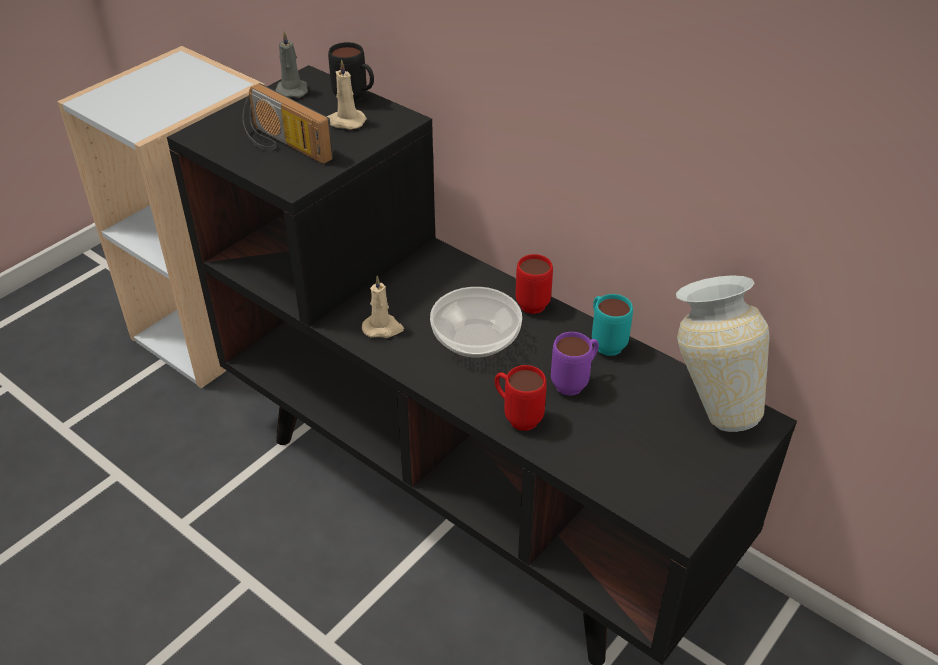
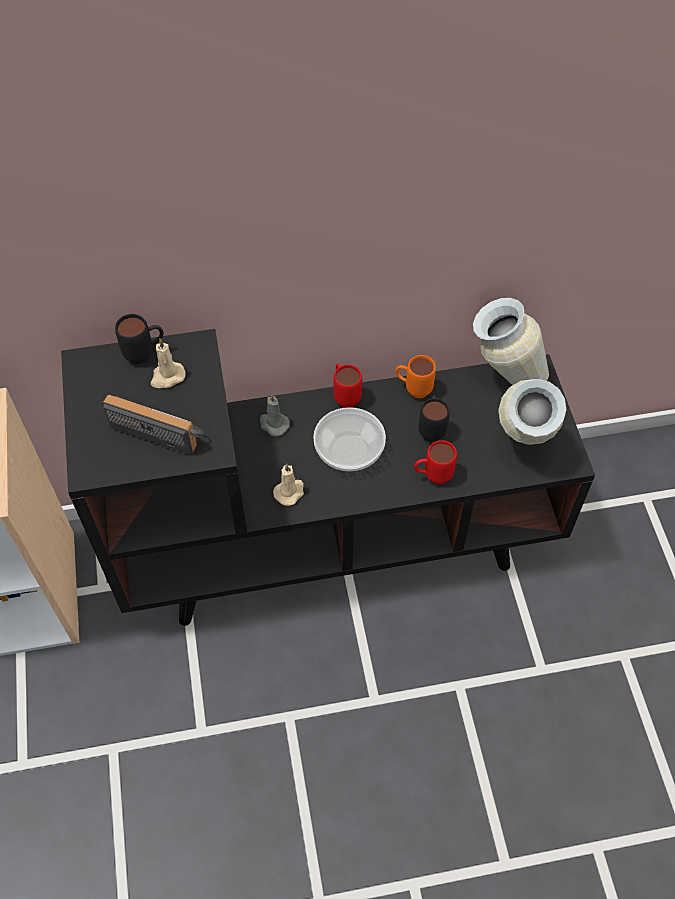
camera: 50 degrees left, 15 degrees up
(283, 146) = (160, 430): radio -> radio turned 150 degrees counterclockwise
(292, 90) = (88, 381): grey candle -> grey candle (273, 424)
(575, 383) = (431, 428): purple mug -> black mug
(605, 342) = (413, 389): turquoise mug -> orange mug
(639, 467) = (519, 448): none -> vase

